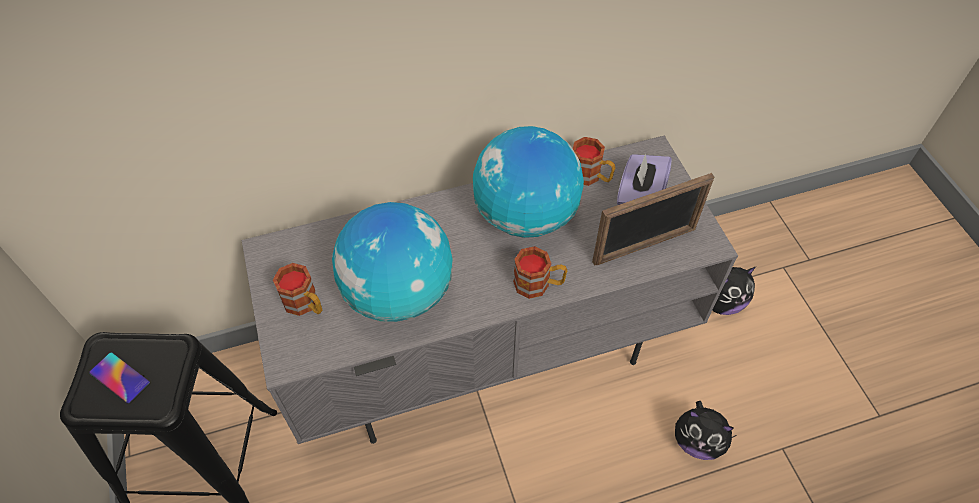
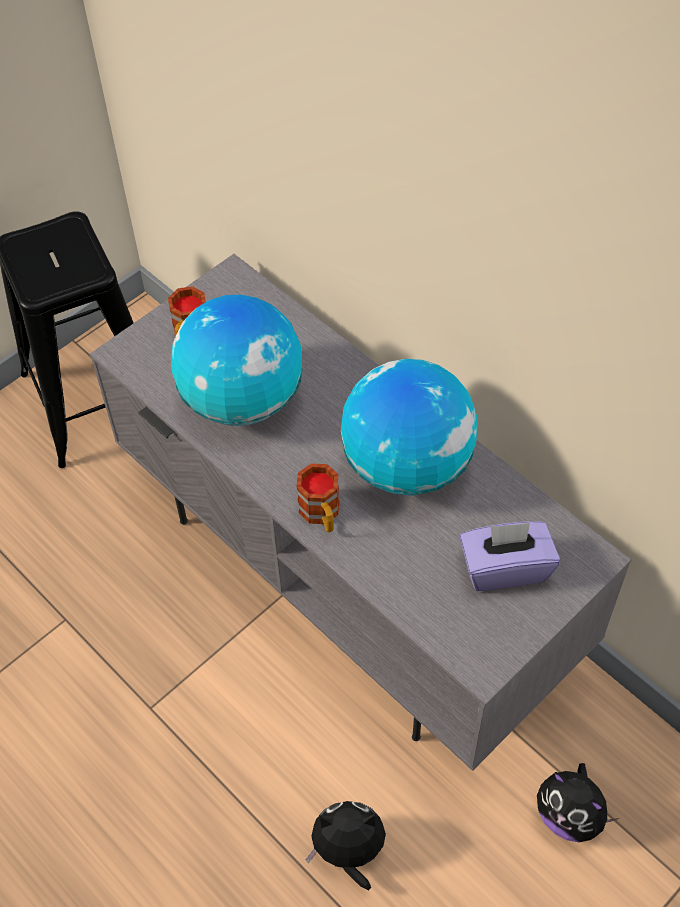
camera: 65 degrees right, 0 degrees up
(120, 378) = (49, 251): phone -> none
(590, 176) = (507, 505): mug -> none
(644, 245) = (437, 597): picture frame -> none
(697, 441) = (348, 851): plush toy -> plush toy turned 90 degrees clockwise

